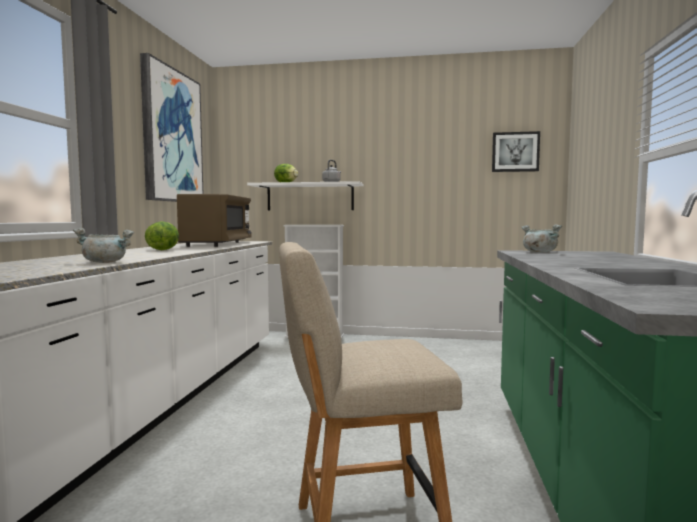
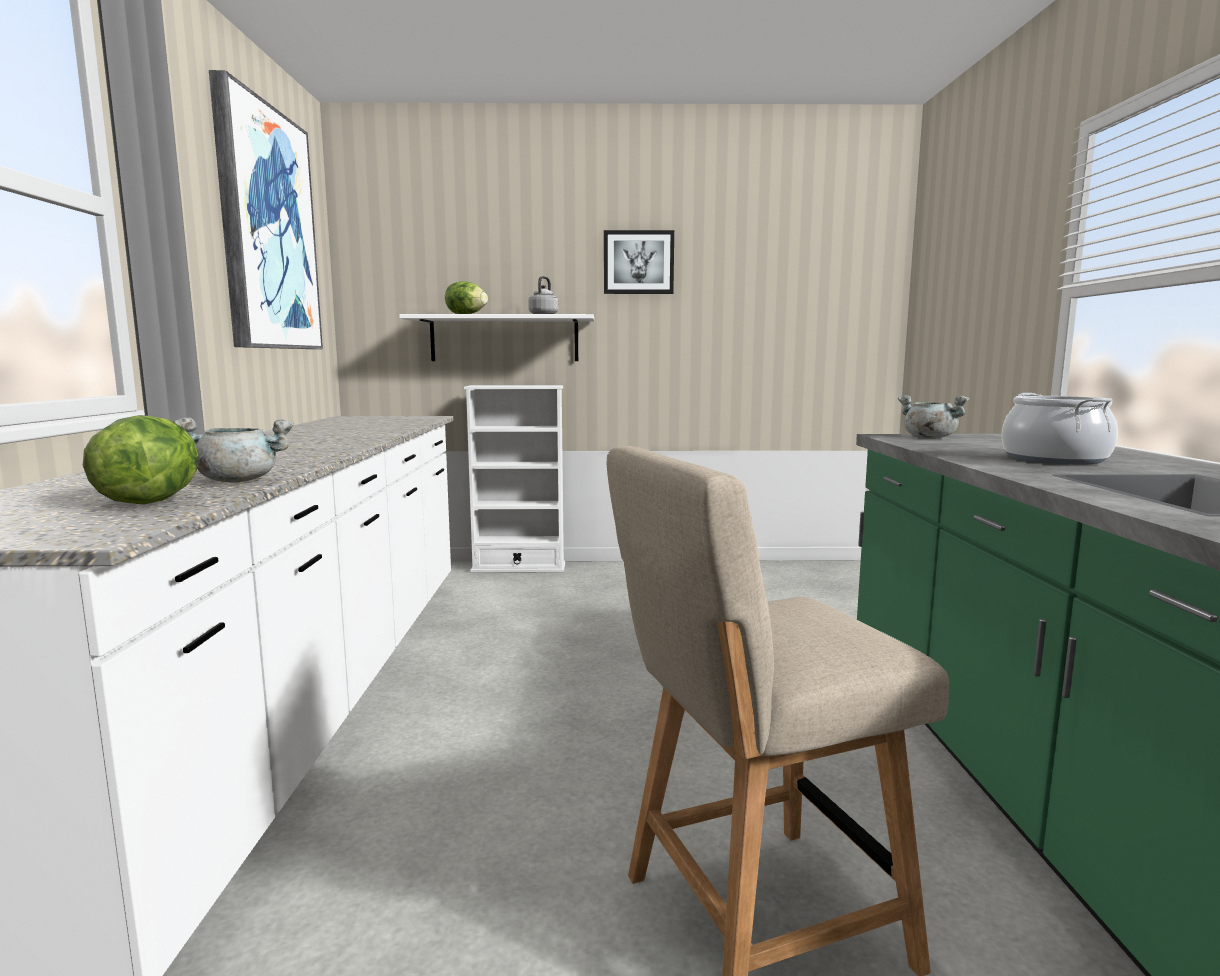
camera: 10 degrees left, 5 degrees up
(163, 250) = (296, 443): lettuce -> lettuce (151, 501)
(217, 244) = (372, 426): brown microwave -> none
(515, 152) = (833, 270): picture -> picture (638, 262)
(596, 261) = (1054, 459): none -> cooking pot

